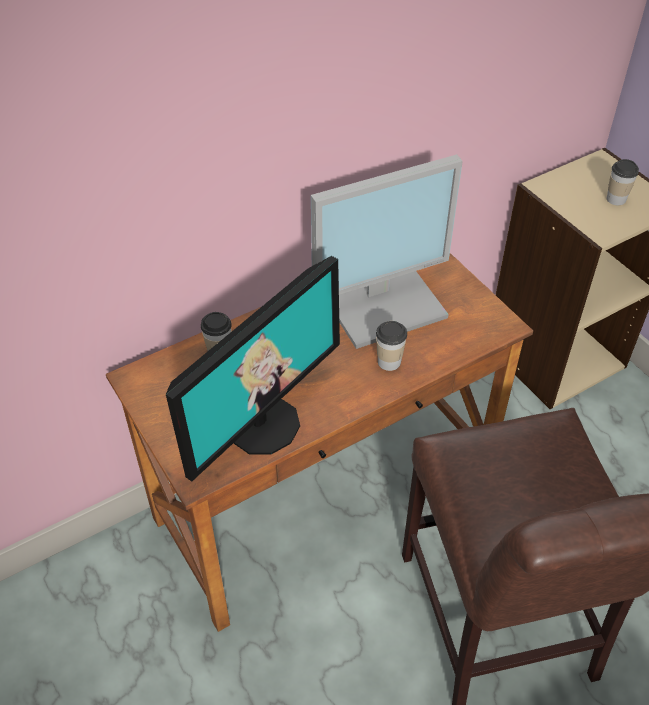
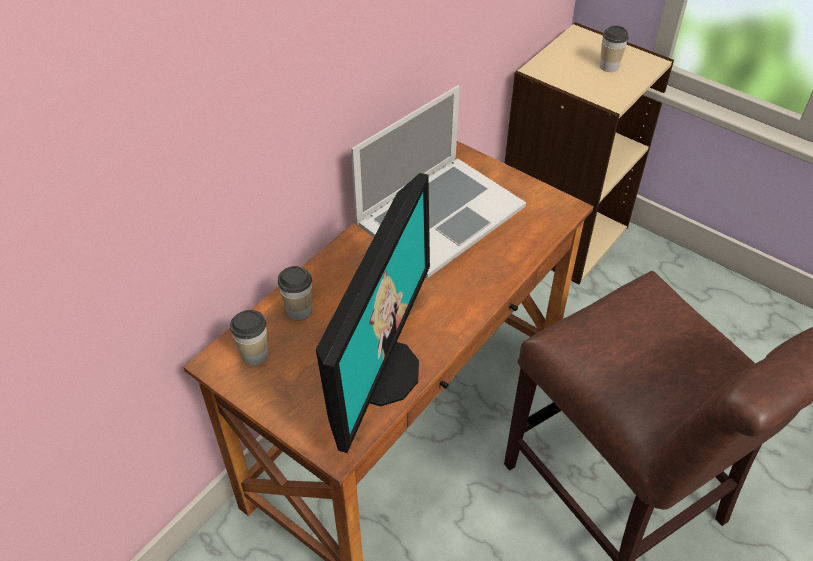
camera: 20 degrees left, 0 degrees up
(383, 301) = (439, 214): monitor -> laptop
(389, 362) = (475, 272): cup -> cup (254, 354)

